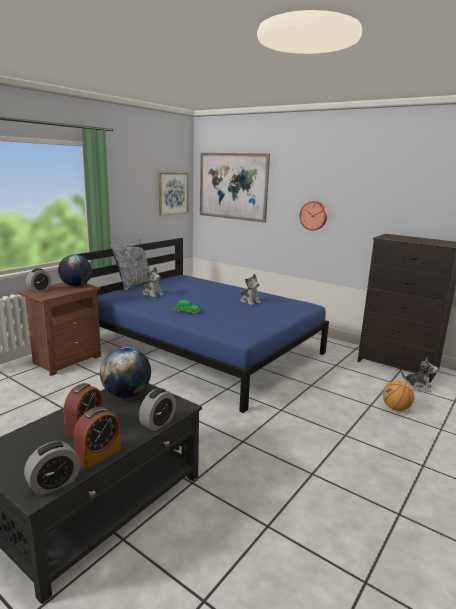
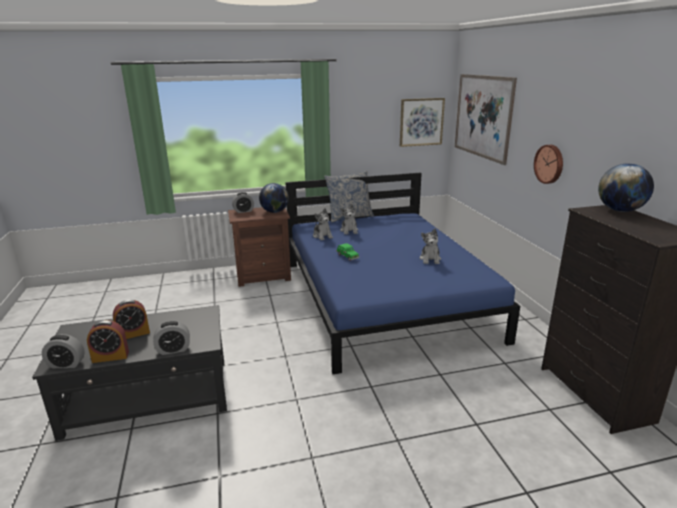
camera: 40 degrees right, 5 degrees up
(126, 394) = (191, 319): globe -> globe (620, 210)
(396, 408) = (504, 442): basketball -> none
(418, 387) = (581, 431): plush toy -> plush toy (322, 236)

